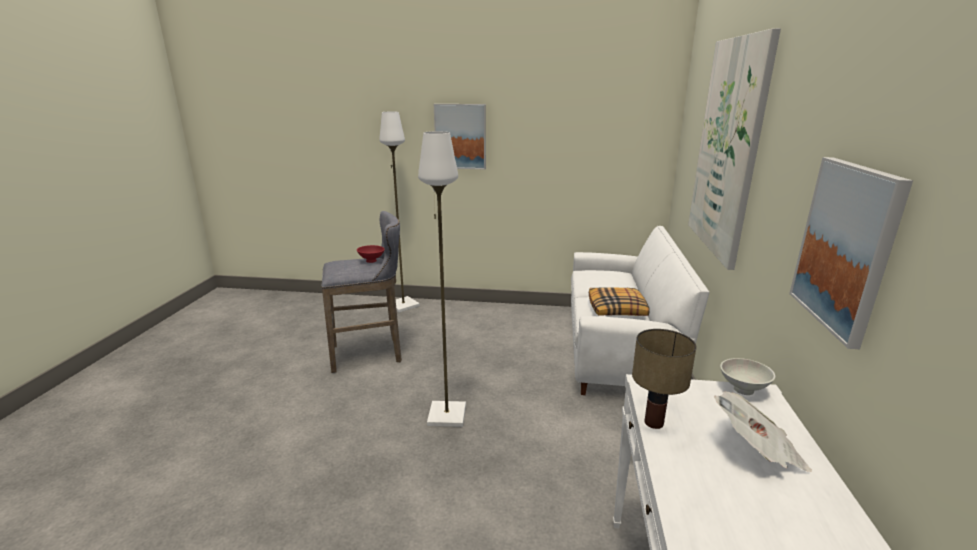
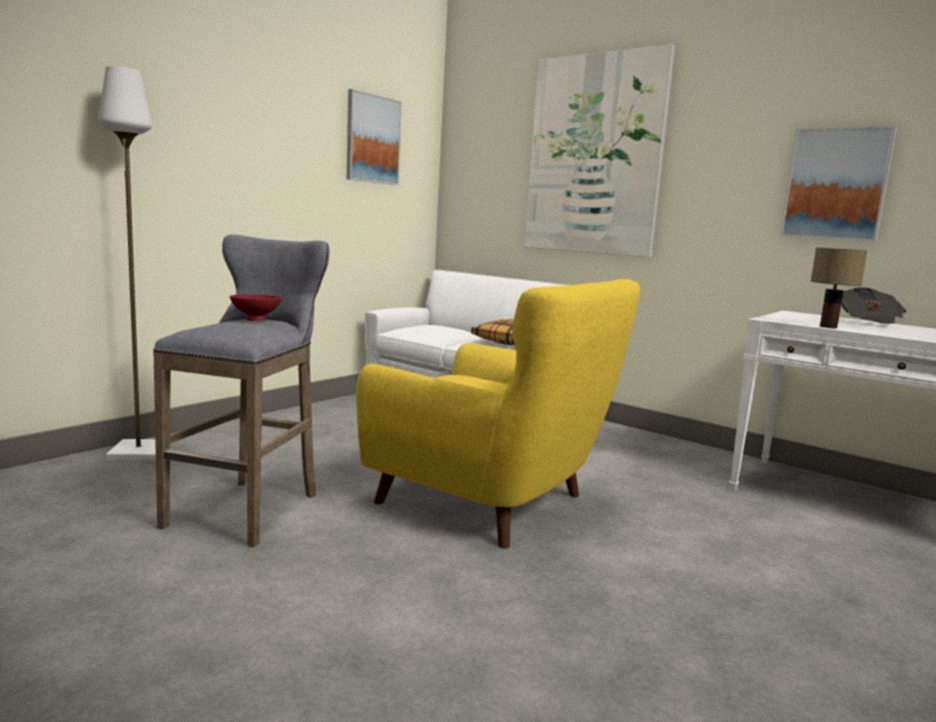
camera: 60 degrees left, 10 degrees down
(446, 415) = (491, 504): white floor lamp -> yellow armchair
(460, 136) = (215, 137): picture -> picture (372, 139)
(742, 390) = (787, 313): white bowl -> none

